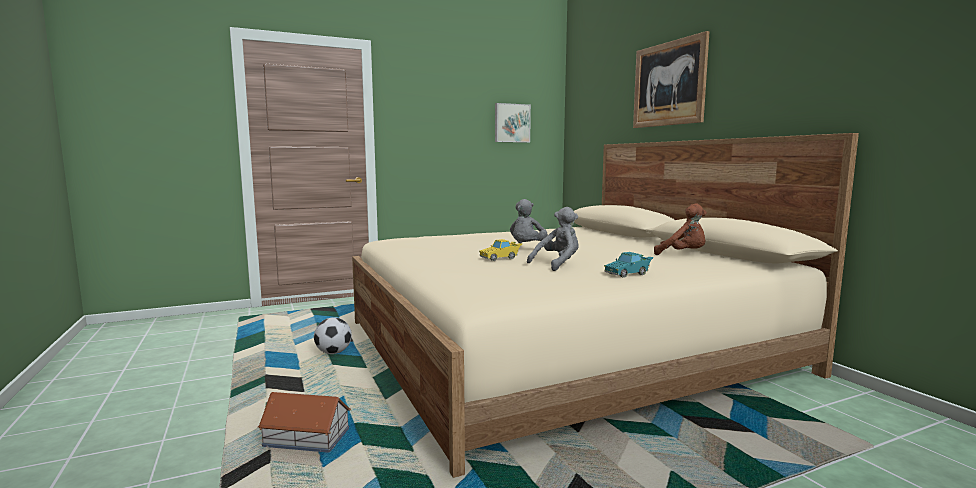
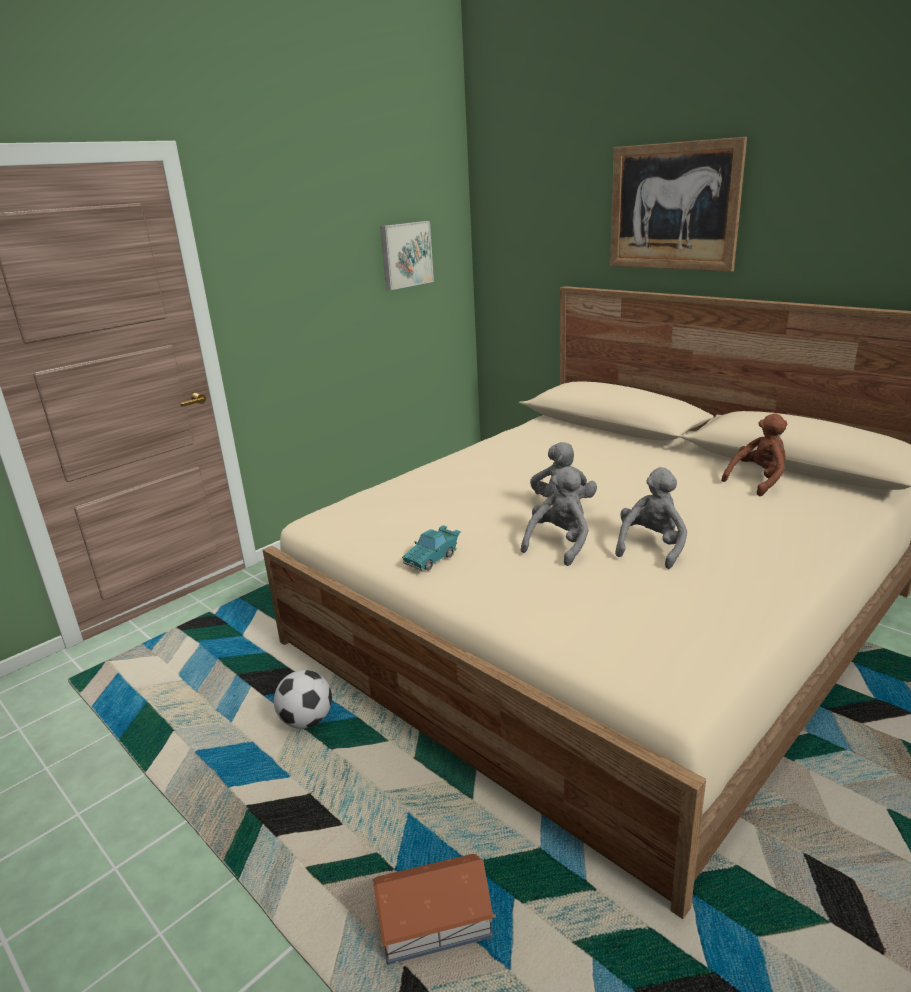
camera: 20 degrees left, 15 degrees up
(500, 258) = (559, 544): yellow toy car -> grey plush toy
(628, 274) = (762, 555): turquoise toy car -> turquoise toy car (433, 558)
(682, 254) = (758, 481): brown plush toy -> brown plush toy turned 45 degrees counterclockwise

